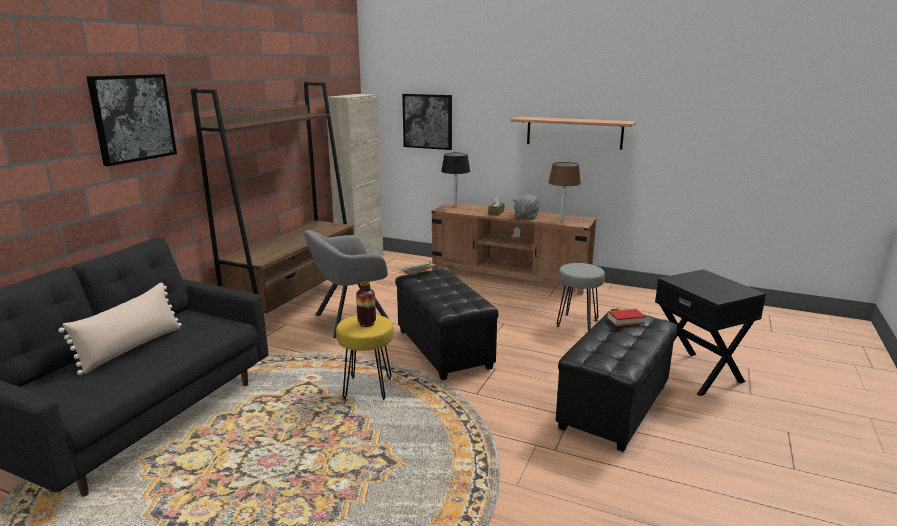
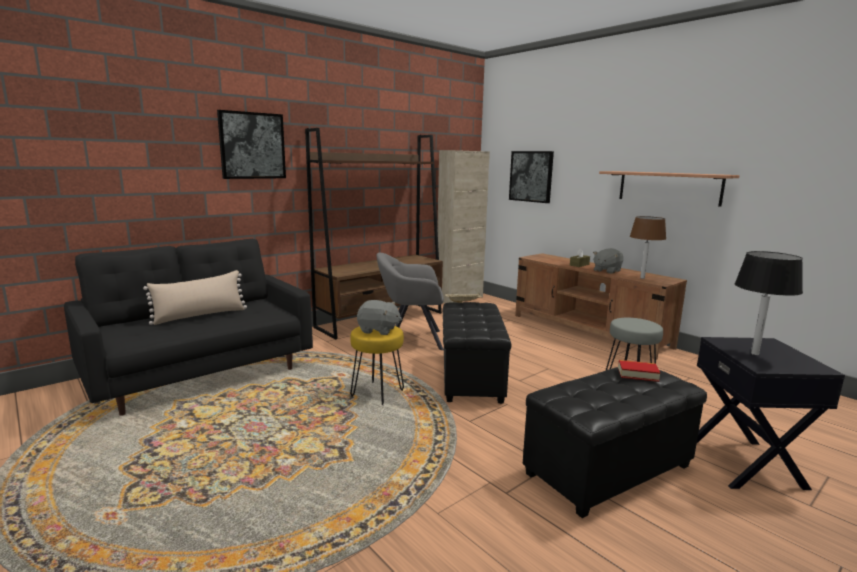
camera: 25 degrees right, 5 degrees down
(367, 323) = (378, 330): vase -> grey plush toy
(455, 206) = (545, 256): black table lamp -> black table lamp (755, 353)

